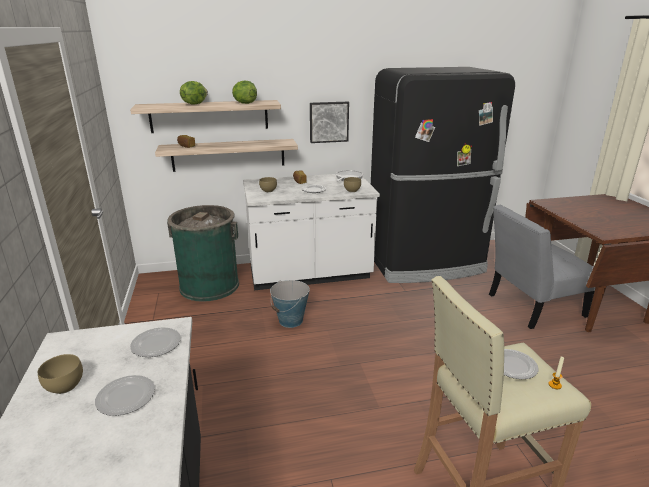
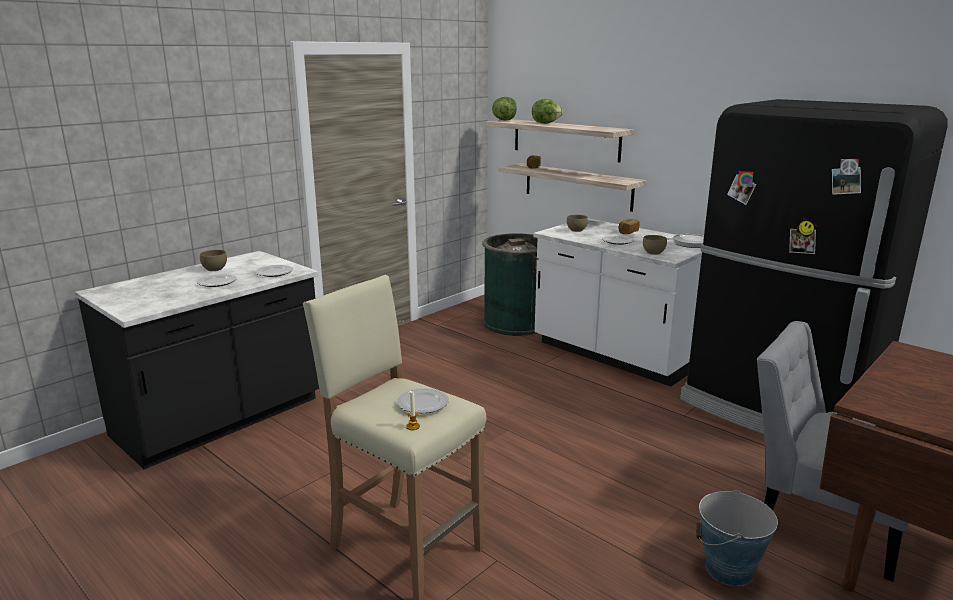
camera: 55 degrees right, 5 degrees down
(244, 103) = (585, 128): lettuce -> lettuce (504, 120)
(291, 320) = (522, 375): bucket -> bucket (728, 570)
(328, 122) = (692, 165): picture -> none

